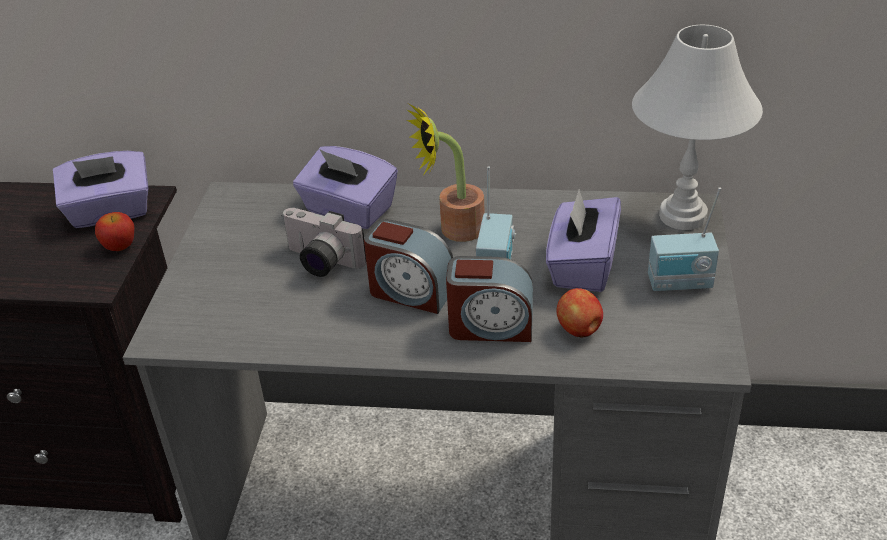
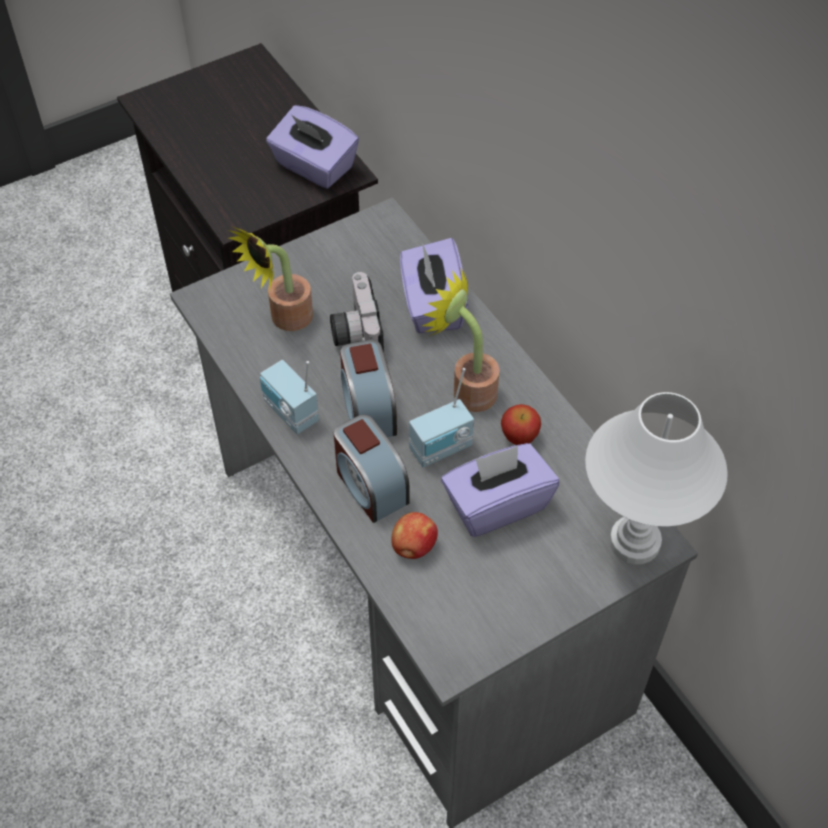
camera: 50 degrees right, 15 degrees up
(120, 246) = (282, 202): apple -> apple (519, 437)
(254, 297) = (284, 320): none -> potted plant
(680, 284) = (532, 589): radio -> radio (289, 413)

